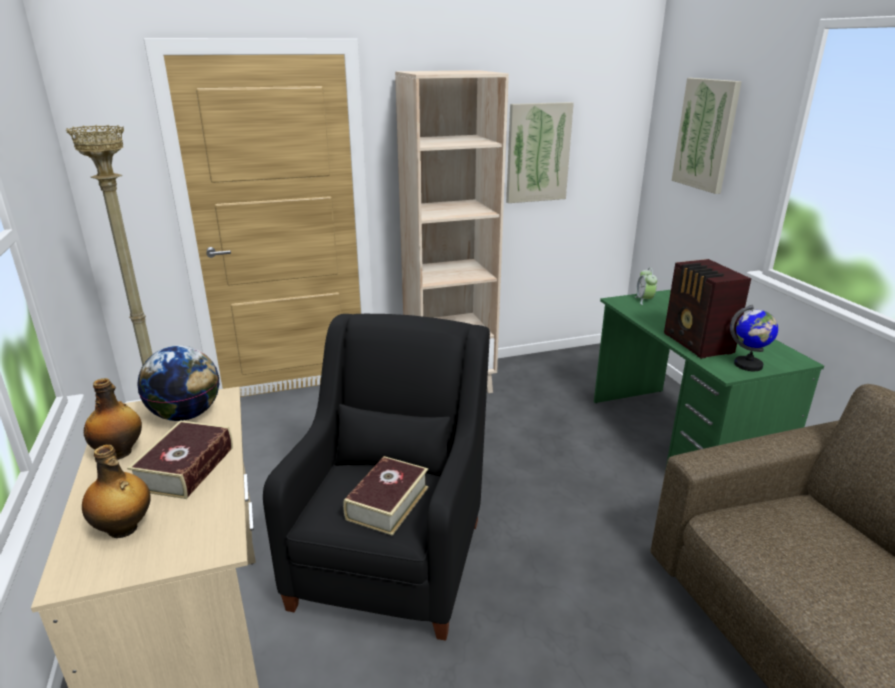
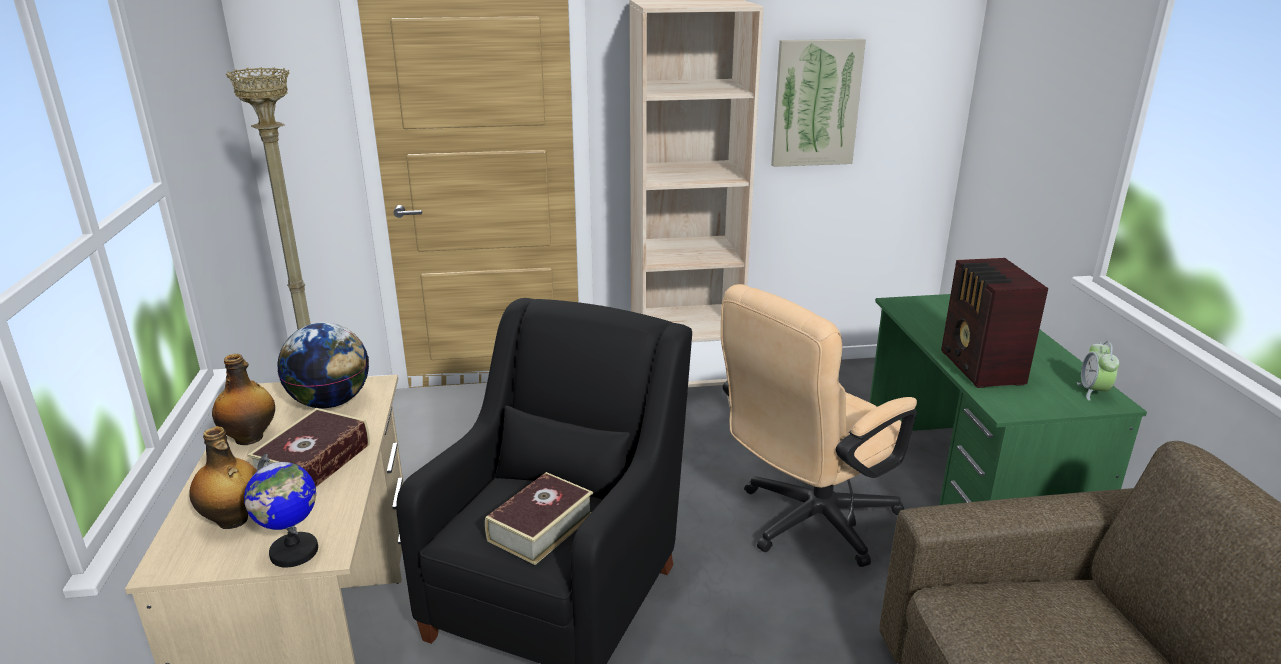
camera: 10 degrees right, 0 degrees up
(570, 475) = (807, 523): none -> beige office chair
(644, 300) = (934, 305): alarm clock -> alarm clock (1093, 392)
(706, 134) = (1038, 88): picture -> none
(748, 365) = (1038, 402): globe -> globe (294, 552)

